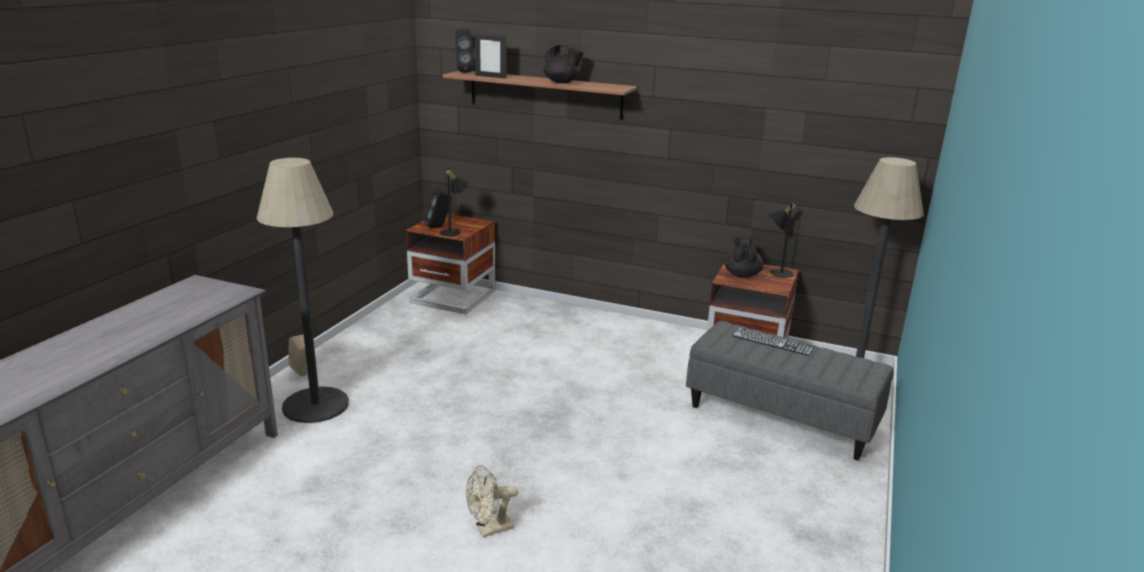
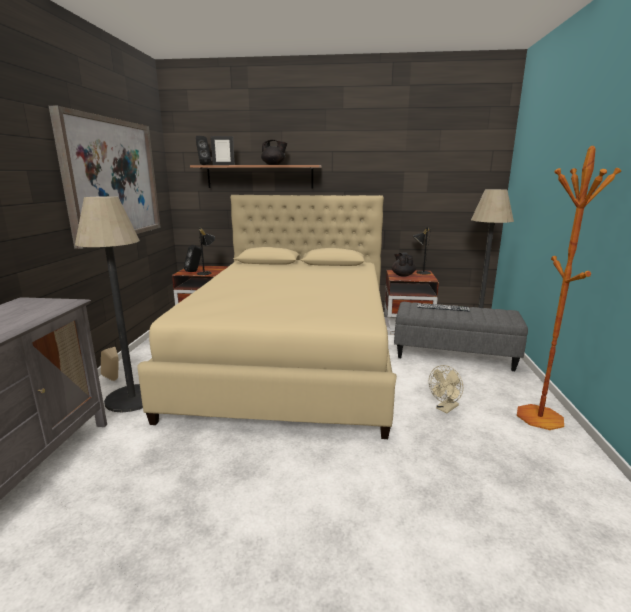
camera: 15 degrees left, 5 degrees down
(326, 106) = (112, 179): none -> picture
(489, 529) = (314, 461): beige fan -> beige fan (445, 409)
(541, 380) = (292, 357): none -> beige bed
(833, 536) = (540, 417): none -> orange clothes rack

